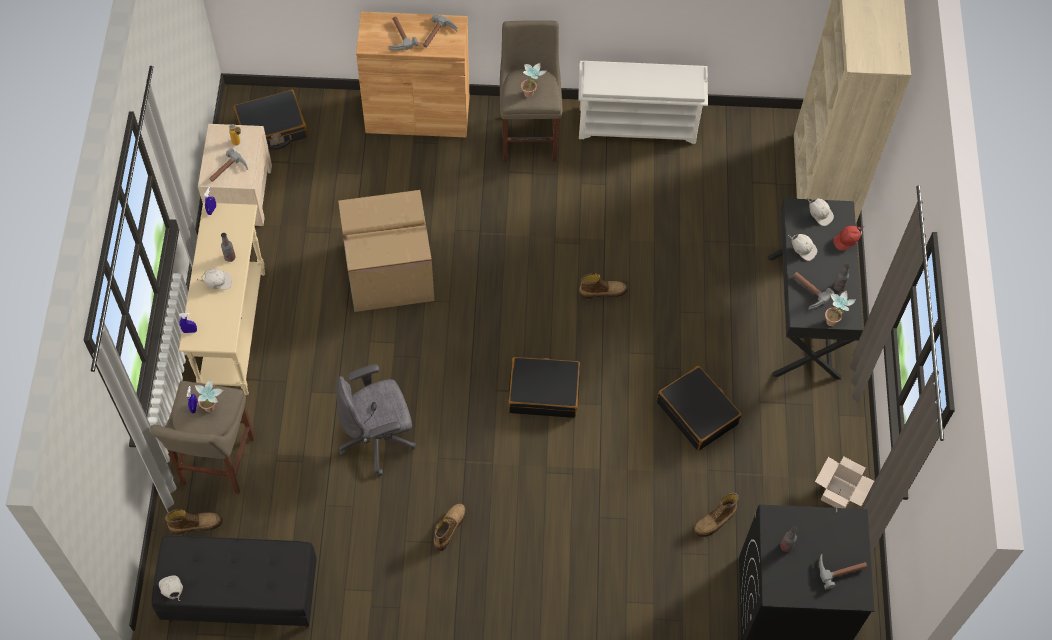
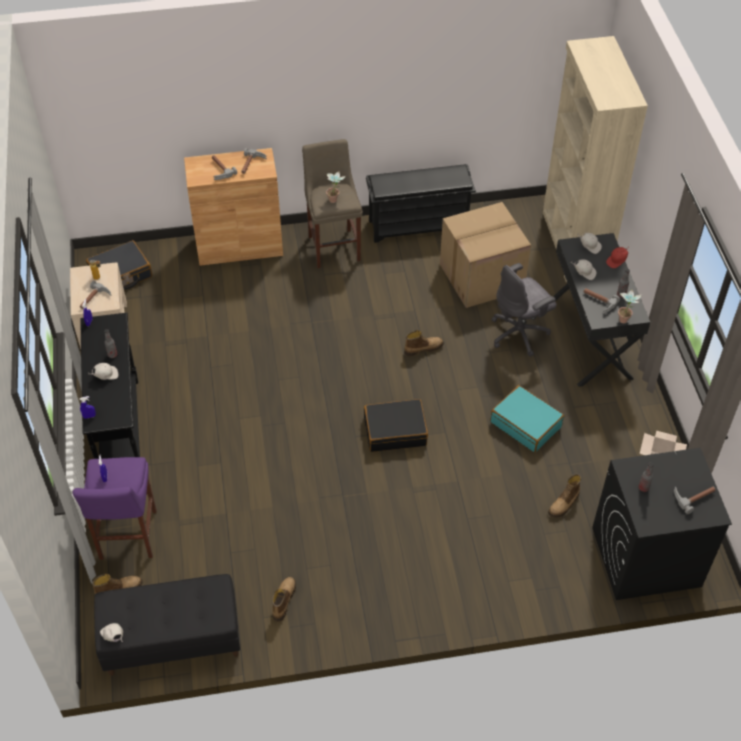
camera: 10 degrees left, 10 degrees down
(213, 409) = (122, 476): potted plant -> none
(216, 465) = (127, 538): beige stool -> purple stool
(234, 331) = (121, 430): beige console table -> black console table
(378, 439) = (264, 492): grey office chair -> grey office chair (519, 333)
(388, 273) = (242, 364): cardboard box -> cardboard box (481, 278)
(449, 528) = (342, 550): boot -> boot (283, 600)
(638, 124) = (419, 225): white shoe rack -> black shoe rack
(697, 413) = (526, 424): black suitcase -> turquoise suitcase

